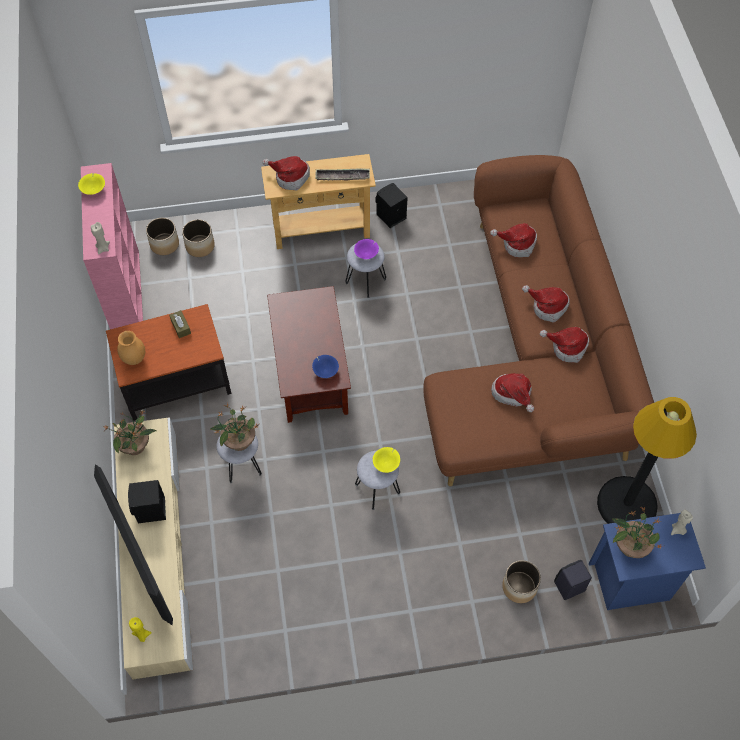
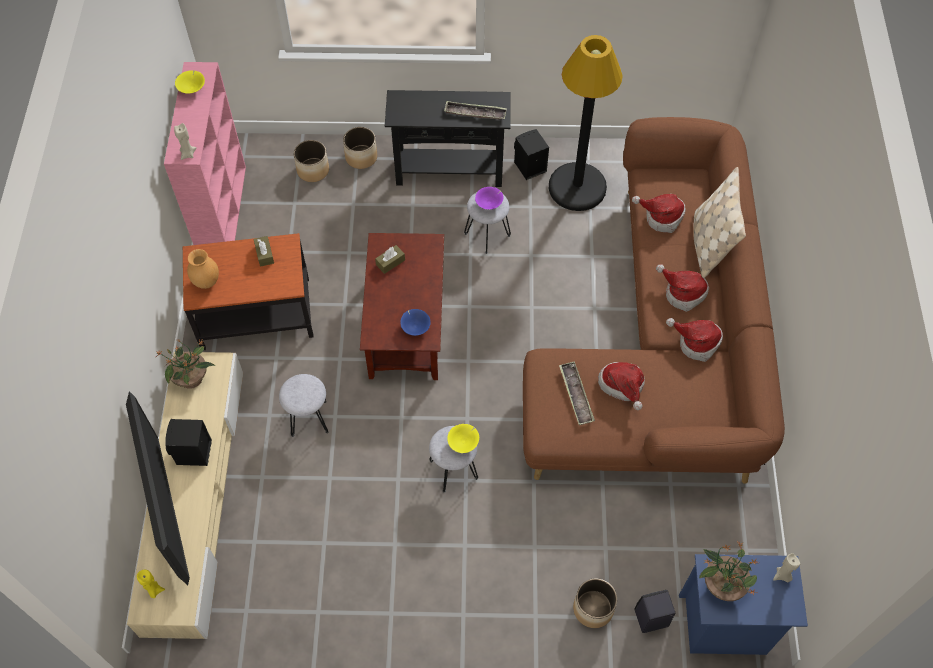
camera: 10 degrees right, 0 degrees up
(164, 244) = (275, 162): planter -> planter (361, 157)
(238, 441) = (304, 391): potted plant -> none
(290, 177) = (416, 106): hat -> none
(292, 317) = (390, 262): none -> brown tissue box
(321, 230) = (449, 172): beige console table -> black console table
(475, 408) = (576, 395): none -> tray
(562, 262) = (709, 244): none -> beige pillow
(627, 504) = (736, 534): black floor lamp -> black floor lamp (577, 187)

